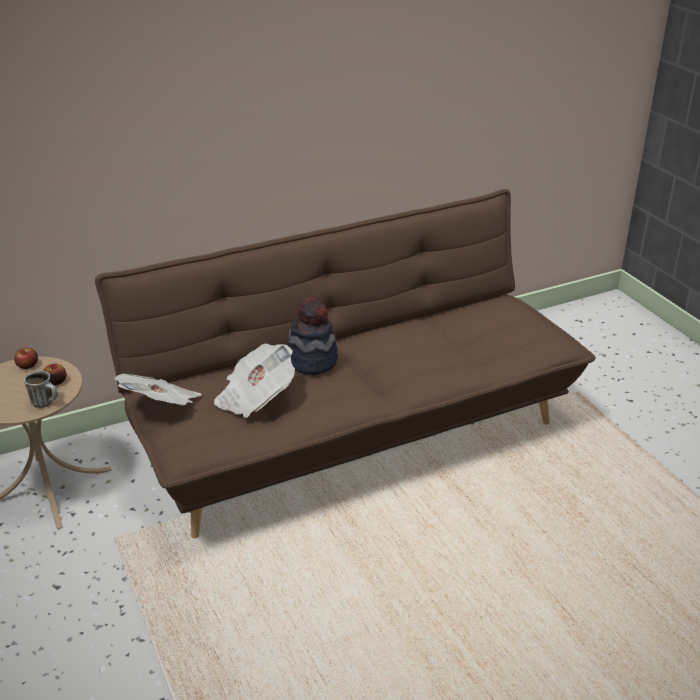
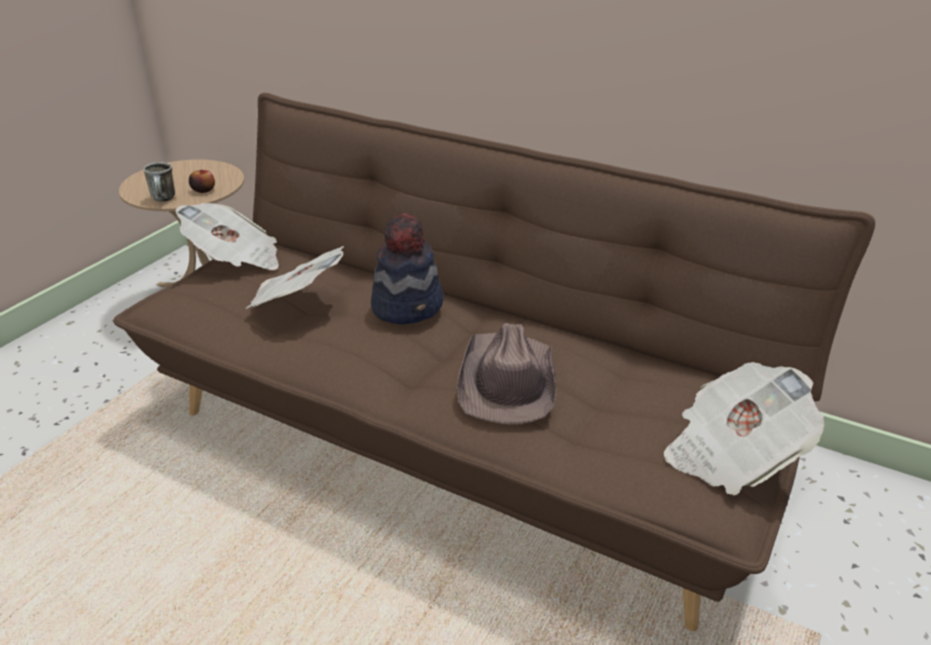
camera: 55 degrees right, 0 degrees up
(28, 365) = (219, 170): apple -> none
(422, 357) = (507, 381): none -> brown hat
(536, 325) = (732, 454): none -> newspaper

